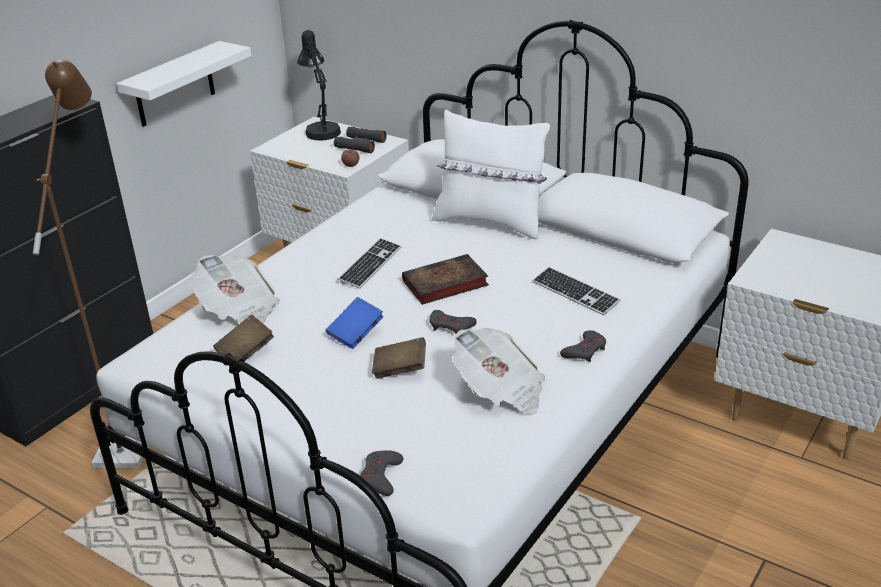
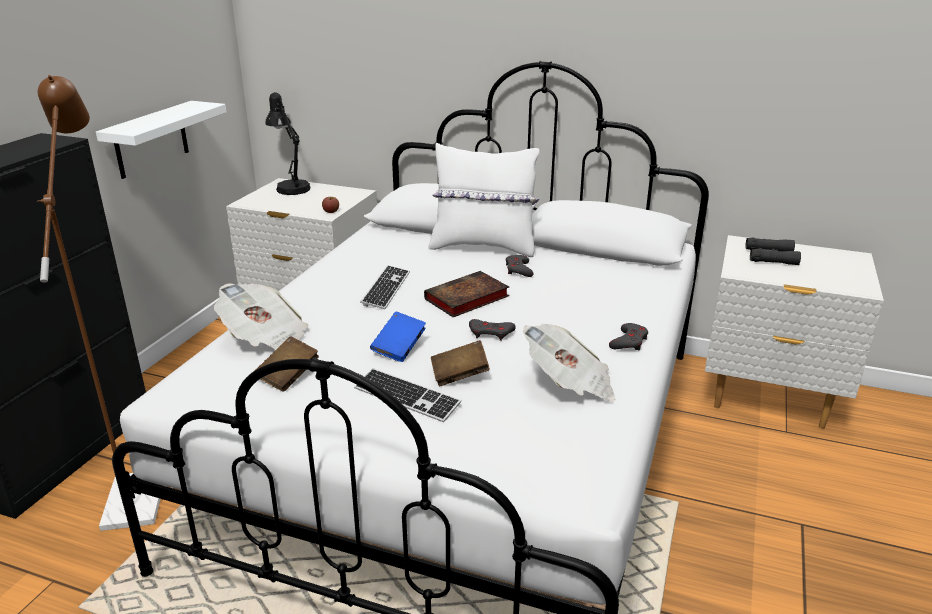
camera: 15 degrees left, 5 degrees down
(360, 145) = (333, 196): black binoculars -> black binoculars (771, 257)
(381, 476) = (490, 480): grey game controller -> grey game controller (518, 269)
(575, 293) = (592, 296): keyboard -> keyboard (406, 397)

